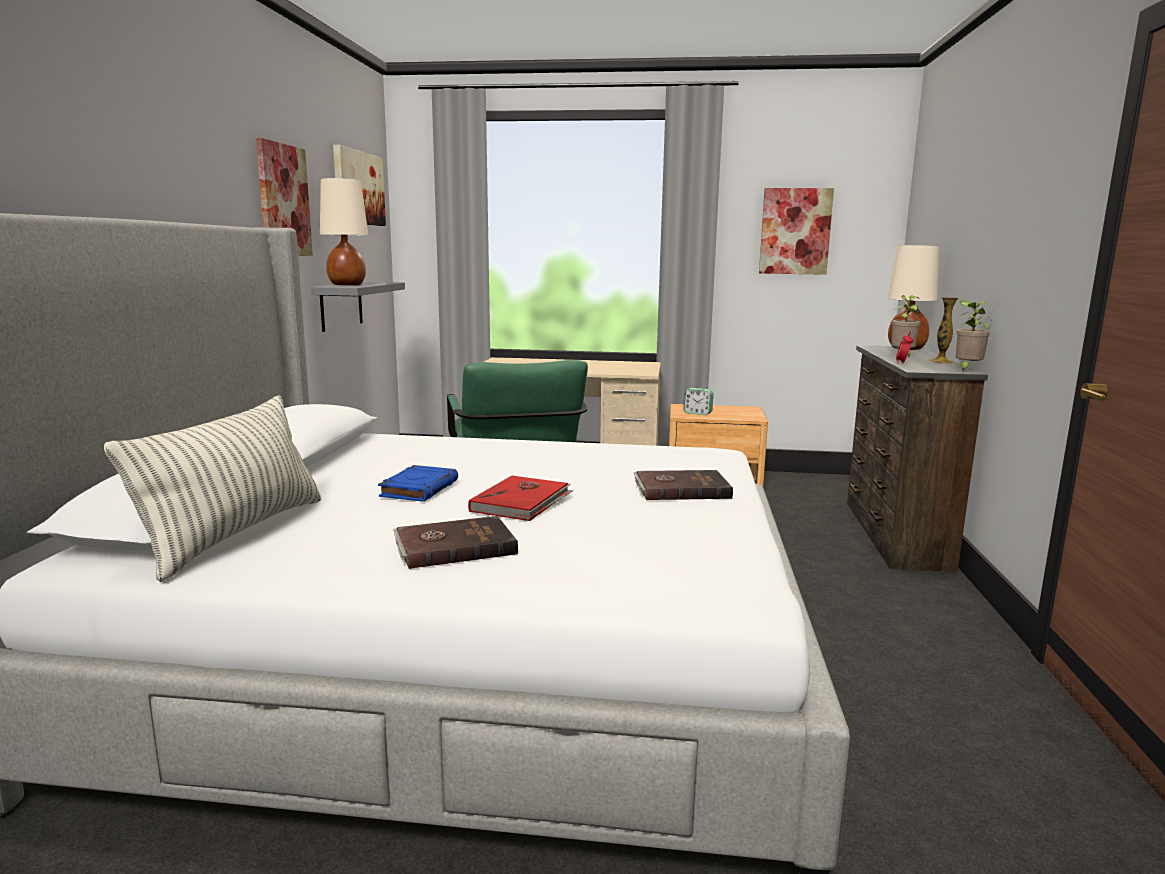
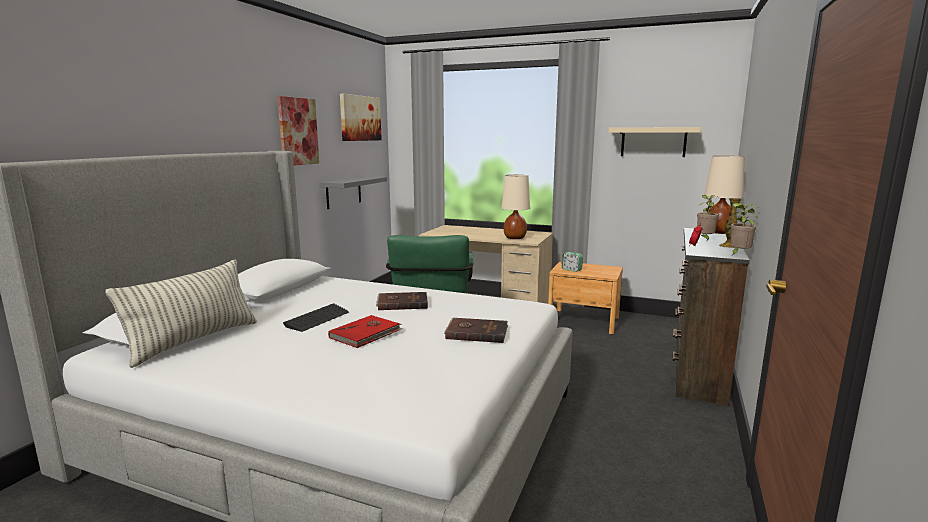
camera: 15 degrees right, 0 degrees up
(346, 285) = (342, 180): beige table lamp -> beige table lamp (514, 238)
(419, 489) = (317, 319): blue book -> keyboard
(454, 546) = (298, 361): brown book -> brown book (402, 303)
(795, 231) = (653, 142): picture -> beige shelf

